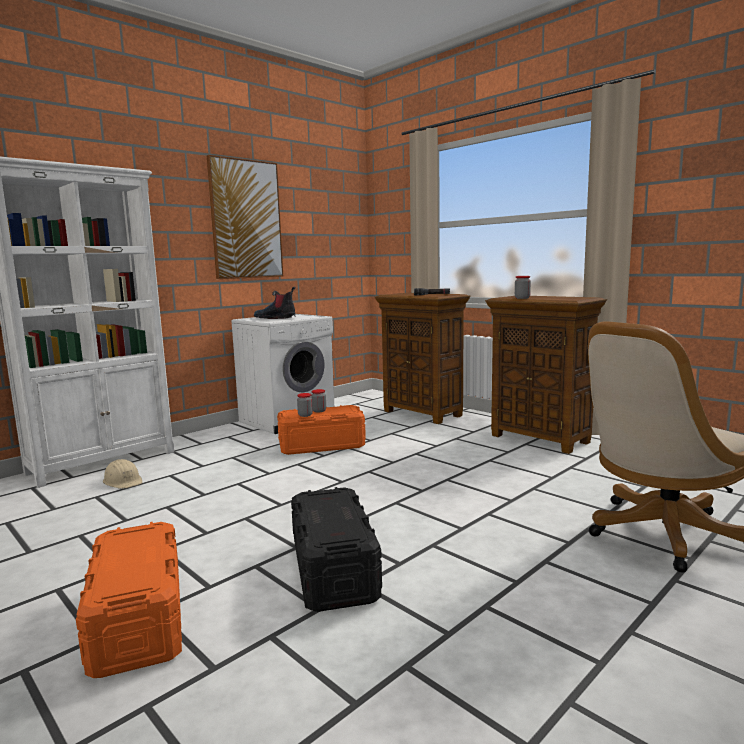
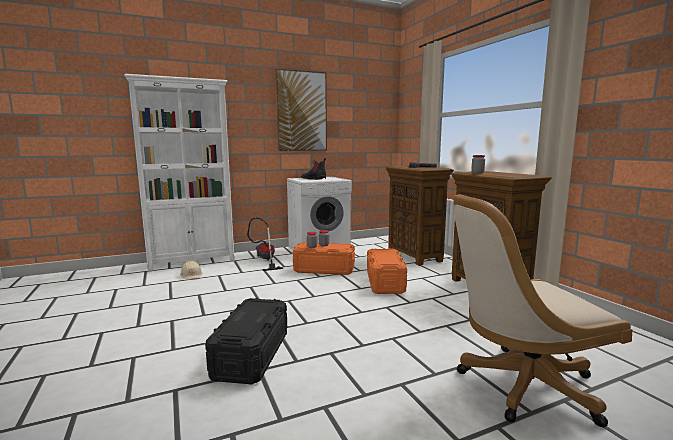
camera: 20 degrees right, 0 degrees up
(138, 620) = (120, 360): orange storage box -> orange storage box (385, 282)
(222, 444) = (265, 260): none -> vacuum cleaner

